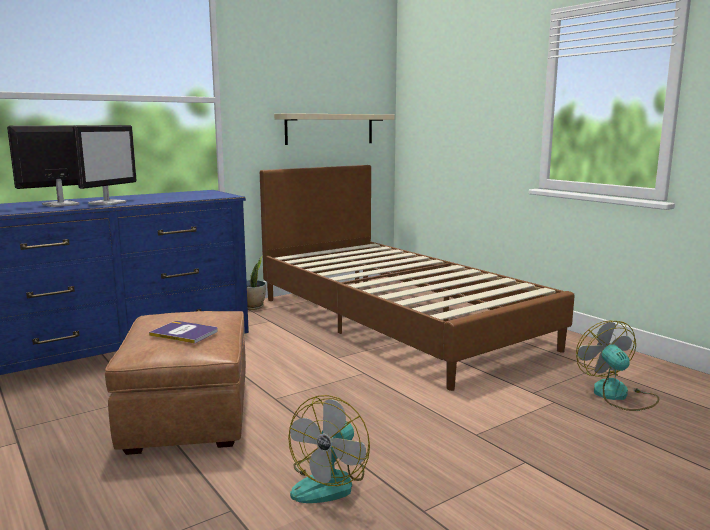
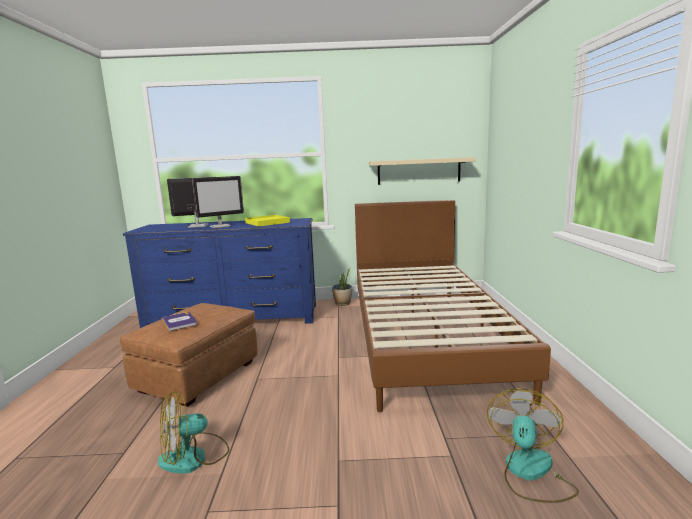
camera: 35 degrees right, 0 degrees up
(169, 196) = (267, 222): none -> yellow tray

